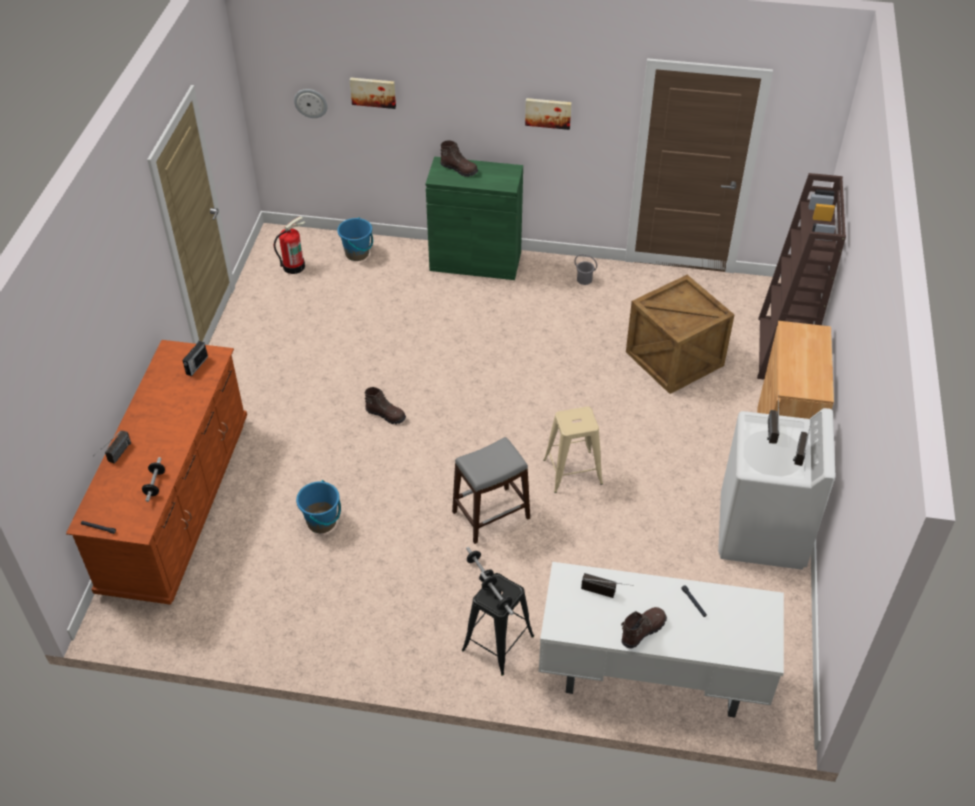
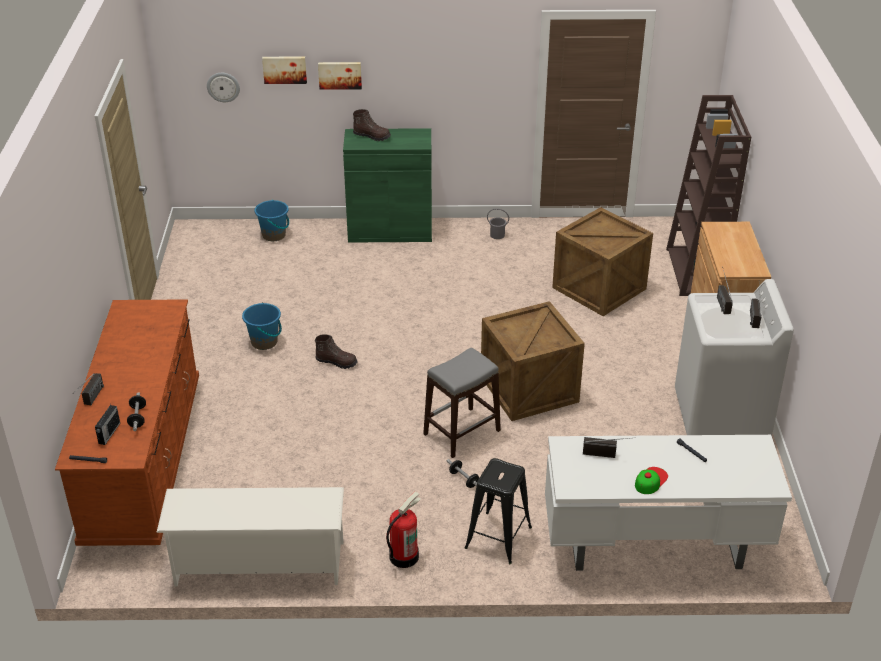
camera: 10 degrees left, 10 degrees down
(196, 366) = (154, 317): radio -> radio (109, 433)
(260, 637) = (258, 564): none -> white shoe rack
(293, 266) = (214, 251): fire extinguisher -> fire extinguisher (403, 556)
(322, 522) = (296, 458): blue bucket -> blue bucket (264, 342)
(496, 598) = (500, 478): dumbbell -> none
(548, 112) = (452, 73): picture -> picture (340, 75)
(572, 471) = (529, 388): beige stool -> crate
(642, 630) = (650, 480): brown boot -> cap

